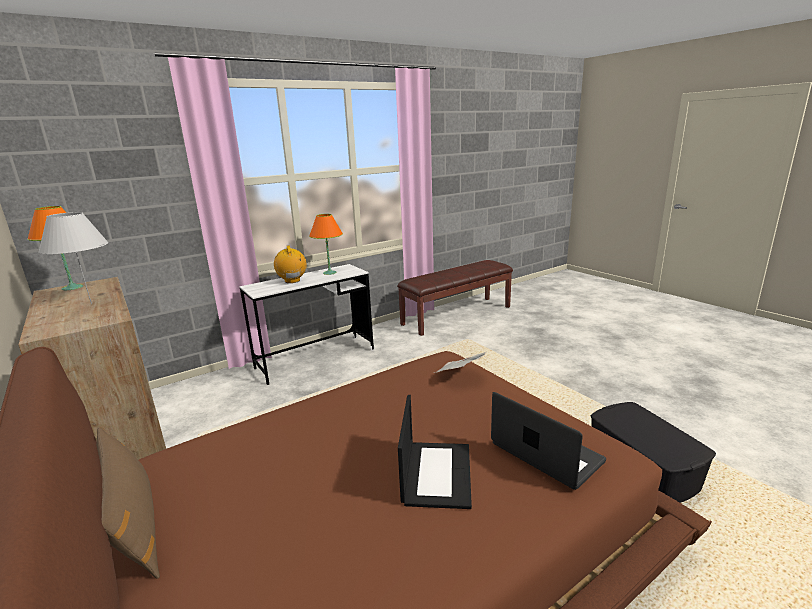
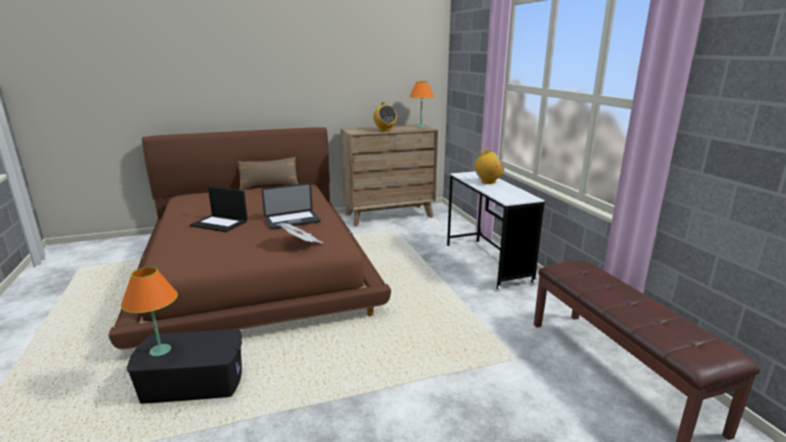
camera: 105 degrees right, 0 degrees up
(91, 304) = (385, 130): white table lamp -> radio
(330, 273) = (509, 192): orange table lamp -> orange table lamp (160, 350)
(546, 453) = (192, 248): laptop -> laptop (292, 221)

